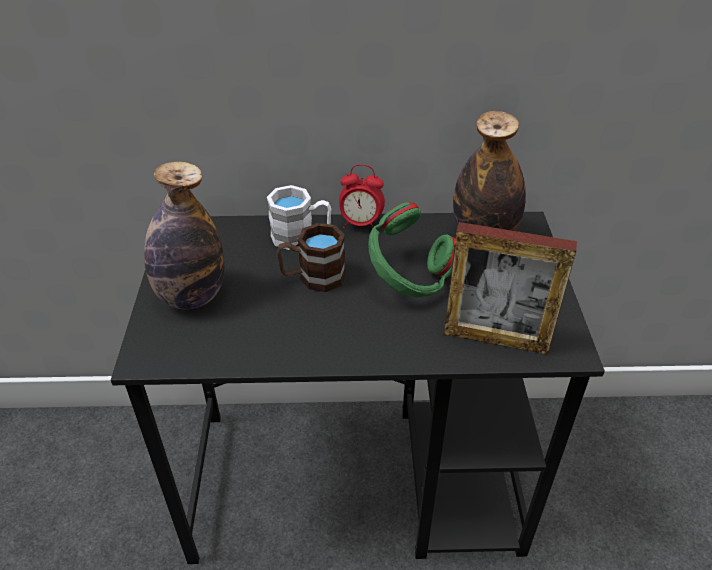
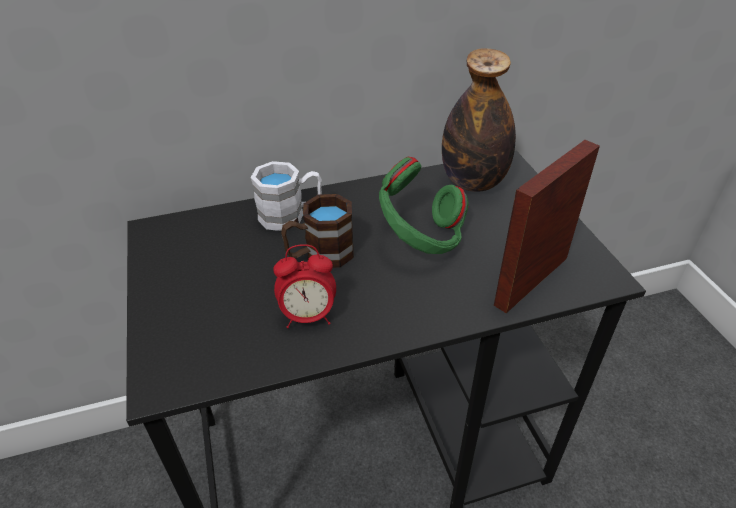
camera: 15 degrees left, 0 degrees up
(191, 296) = (192, 301): bottle -> none
(360, 224) = (348, 192): alarm clock -> alarm clock (308, 316)
(495, 339) = (531, 281): picture frame -> picture frame turned 135 degrees clockwise

